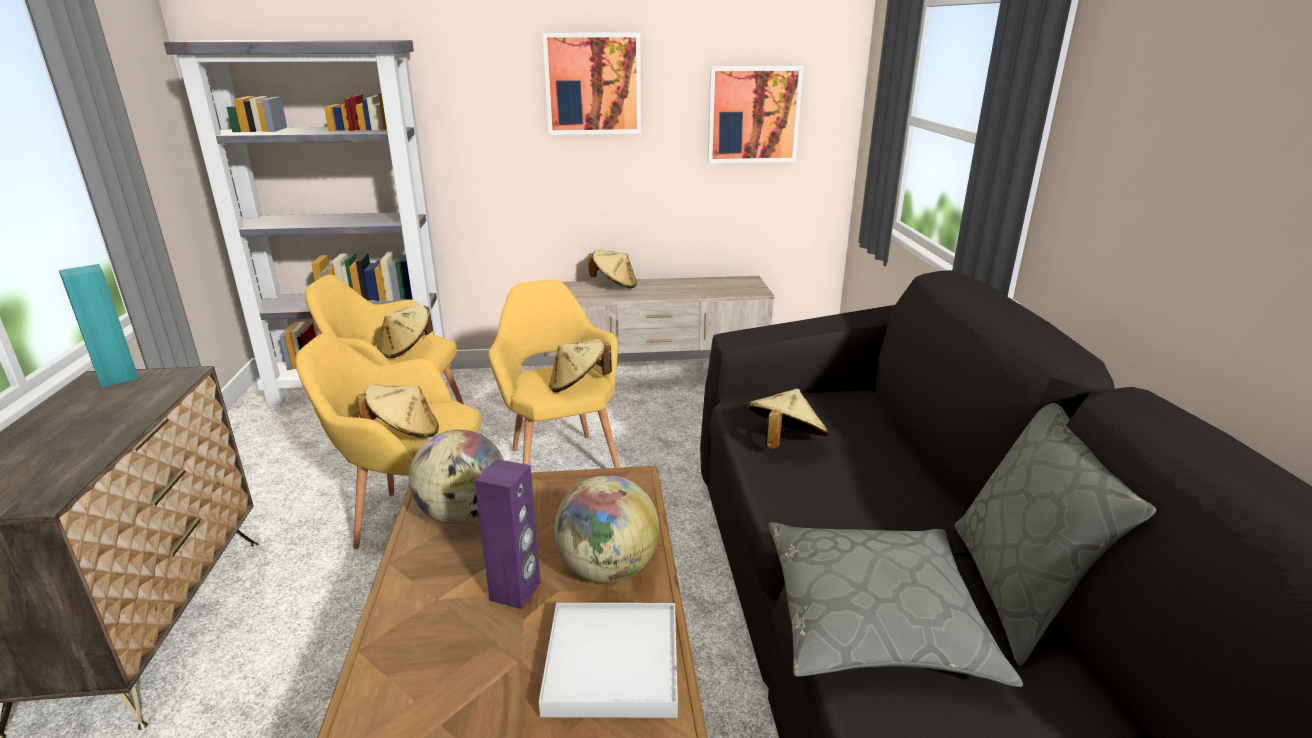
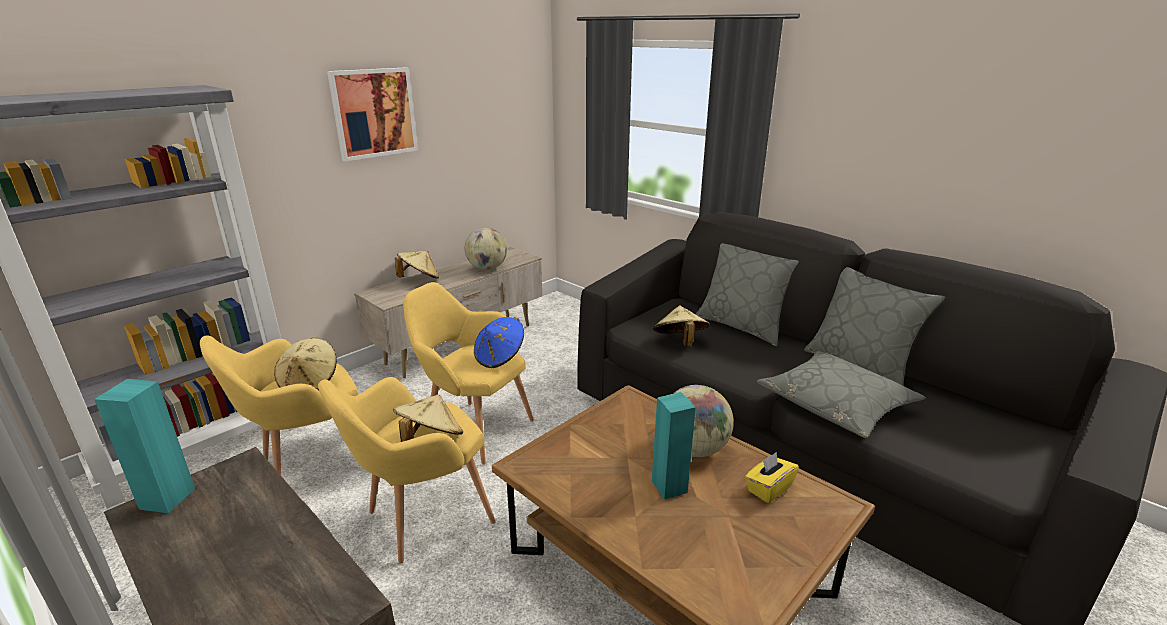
camera: 40 degrees left, 0 degrees up
(463, 515) = (567, 466): globe -> globe (487, 268)
(516, 591) = (669, 486): purple speaker -> turquoise speaker
(578, 385) = (500, 357): beige hat -> blue hat
(612, 663) = (768, 488): white tray -> yellow tissue box
(753, 115) = (490, 126): picture -> none
(912, 457) = (742, 326): none -> grey pillow

